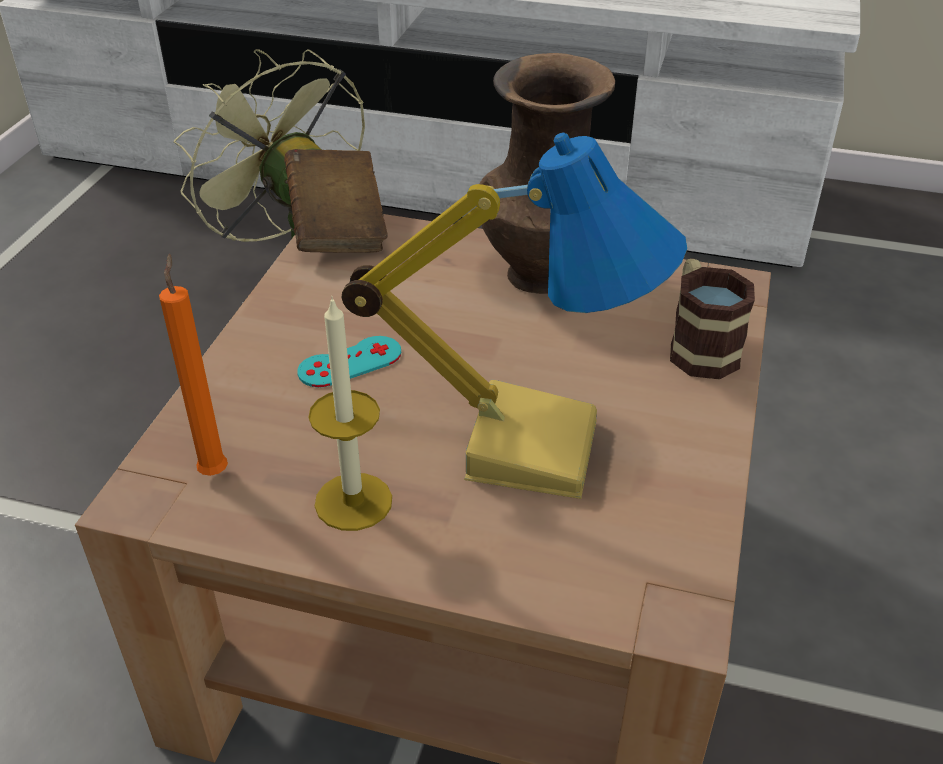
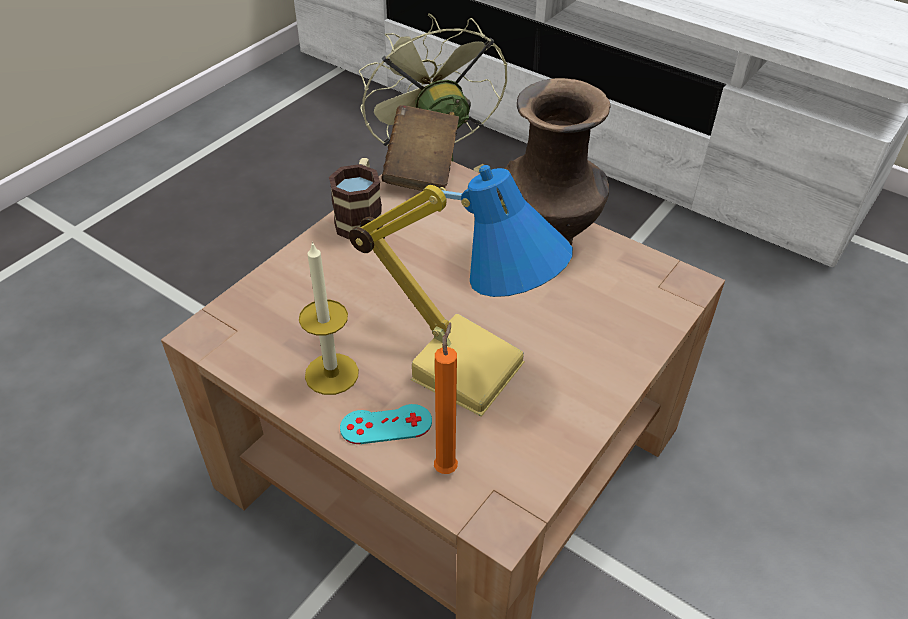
camera: 20 degrees right, 5 degrees up
(214, 470) = (257, 327): orange candle -> orange candle (446, 466)
(350, 362) = (379, 273): turquoise game controller -> turquoise game controller (386, 424)
(698, 345) = (632, 325): mug -> mug (361, 217)

